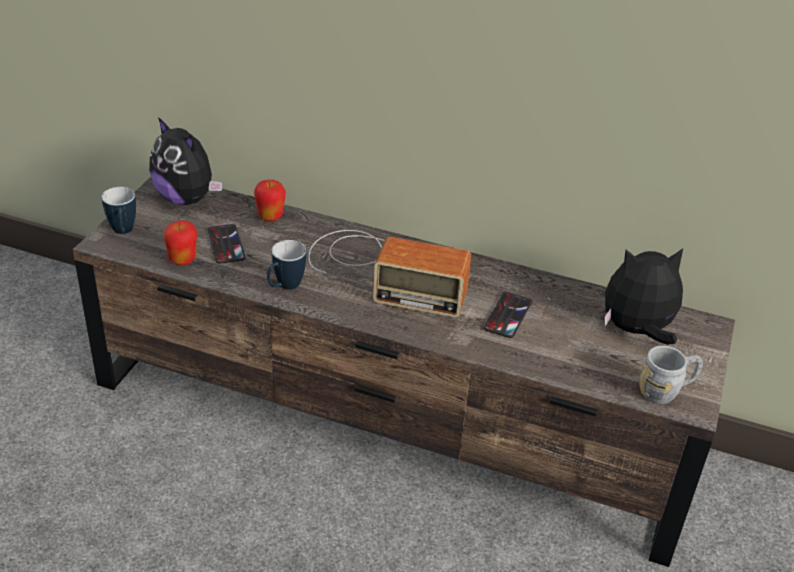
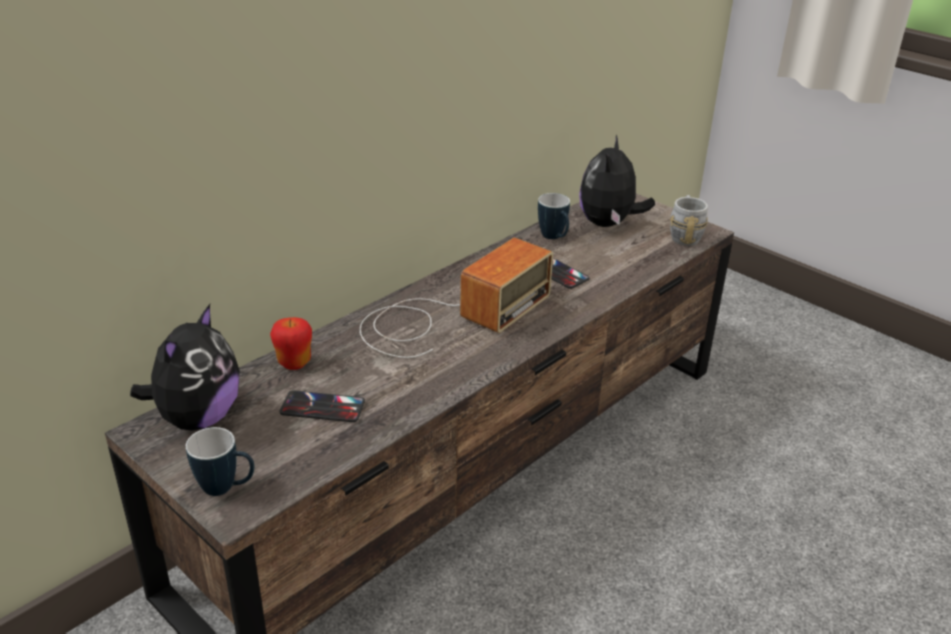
camera: 65 degrees left, 5 degrees down
(182, 260) = (328, 448): apple -> none
(187, 198) = (197, 418): plush toy -> plush toy turned 45 degrees counterclockwise
(284, 287) = (434, 384): mug -> mug (554, 238)

